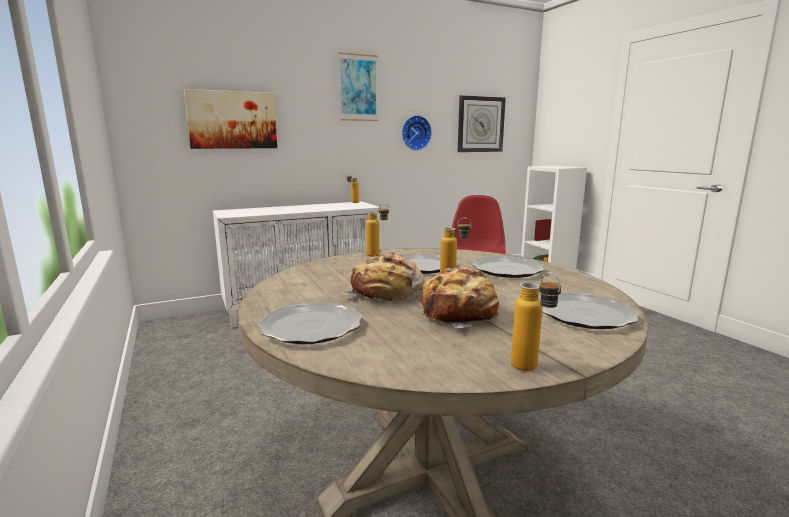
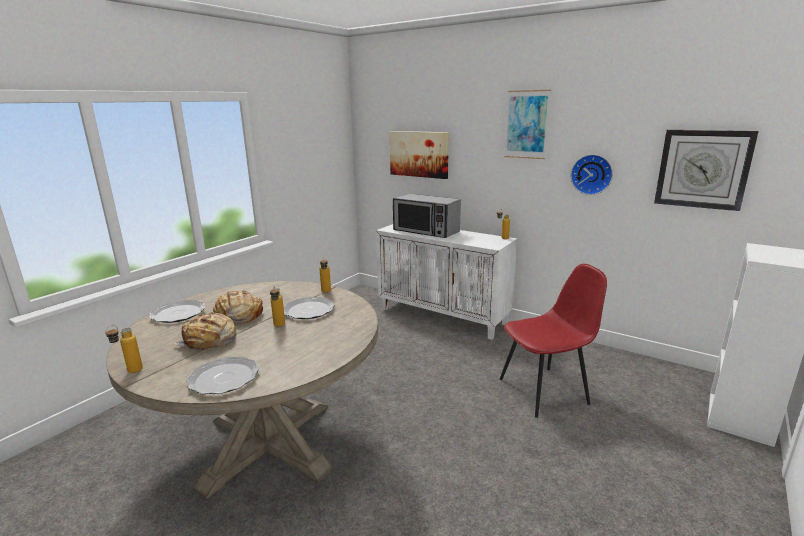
camera: 60 degrees right, 5 degrees up
(276, 210) = (426, 231): none -> microwave
(507, 269) = (322, 338): plate -> none

